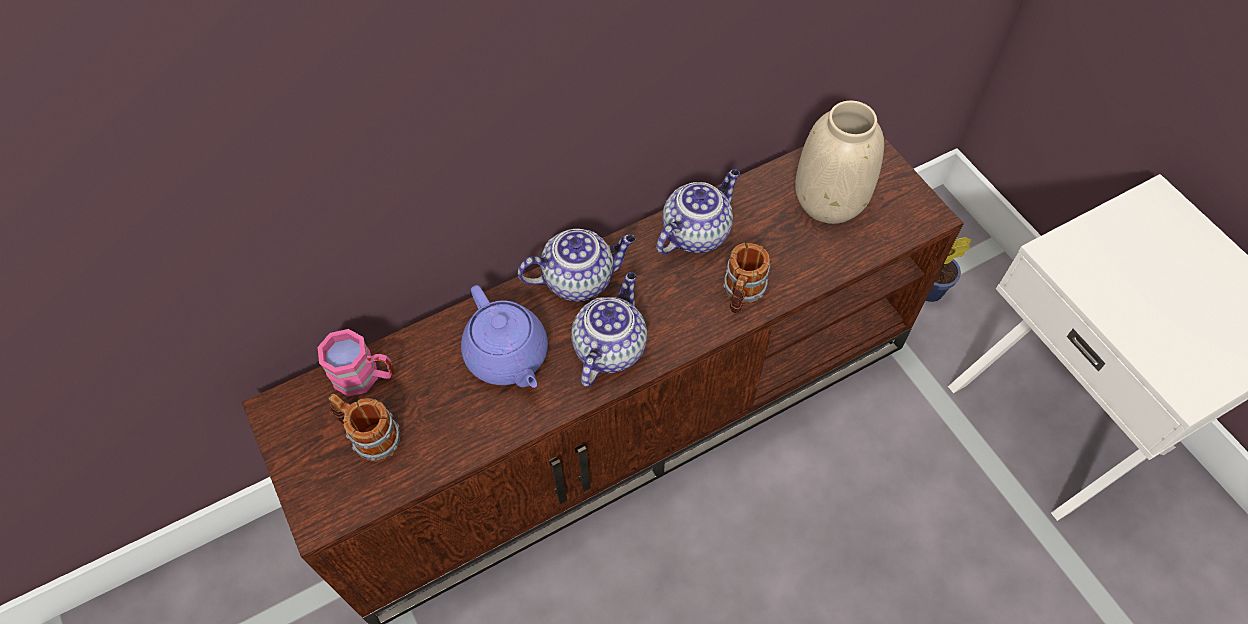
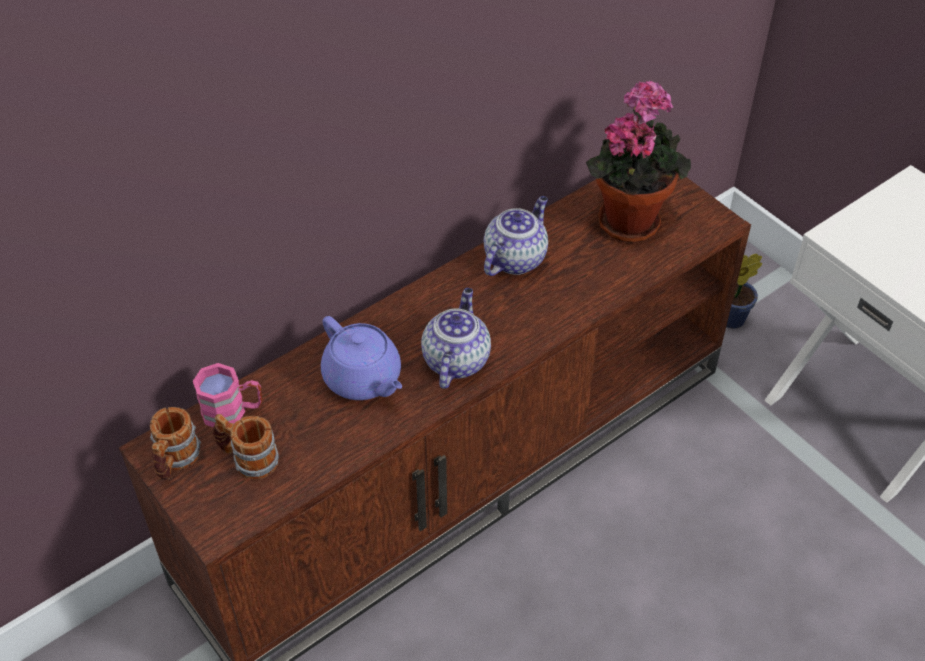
camera: 10 degrees left, 10 degrees down
(580, 279) = (416, 308): teapot -> none
(741, 295) = (566, 304): mug -> mug (175, 461)
(829, 199) = (629, 218): beige vase -> potted plant

